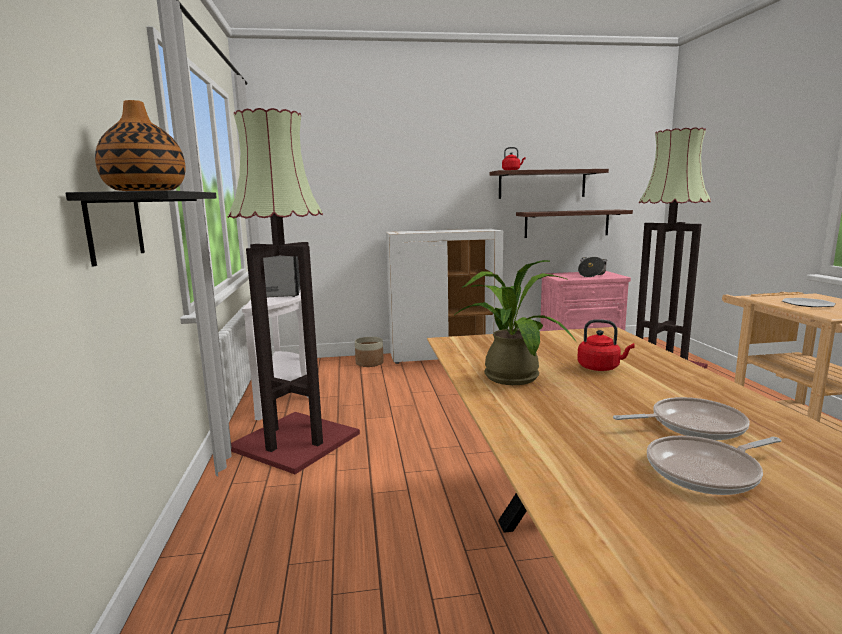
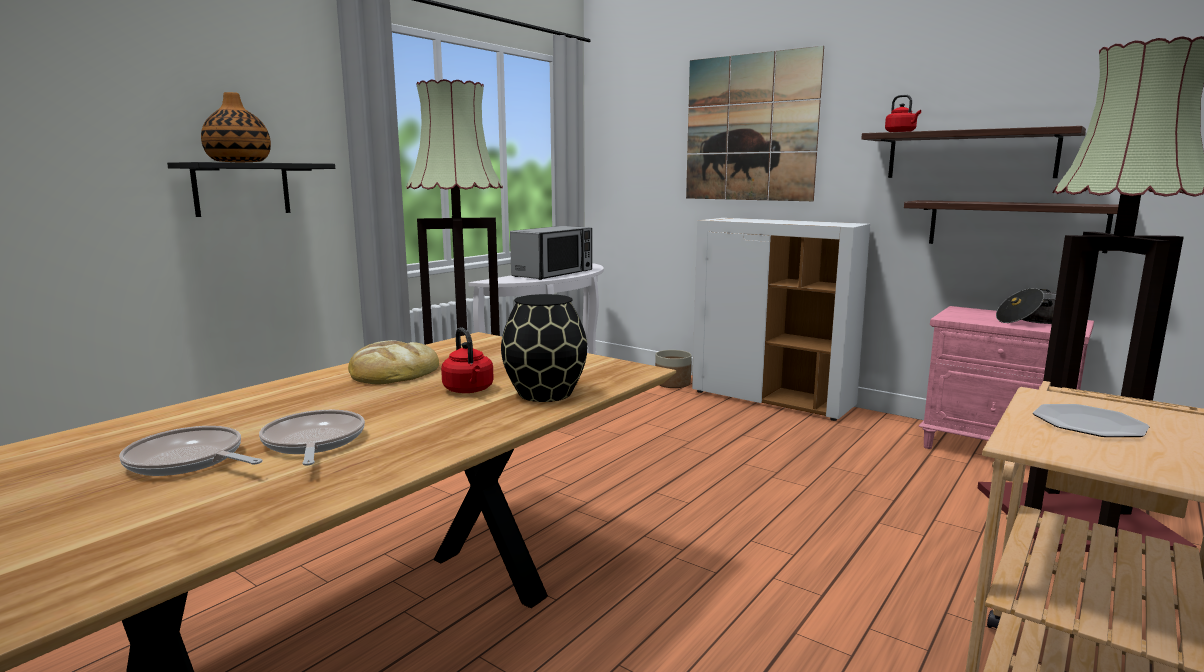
camera: 45 degrees right, 0 degrees up
(402, 165) = (750, 128): none -> picture
(508, 375) = (393, 371): potted plant -> bread
(634, 356) = (544, 393): none -> black vase
(691, 425) = (313, 442): frying pan -> frying pan turned 150 degrees counterclockwise

